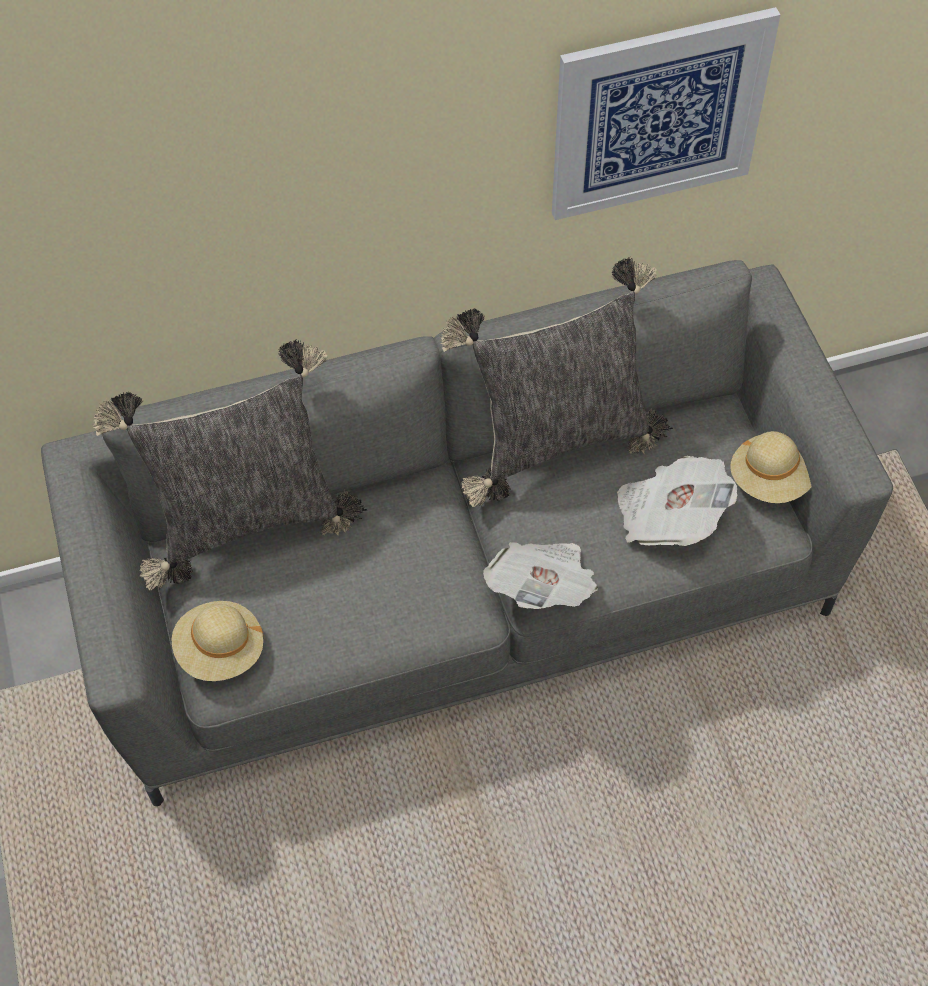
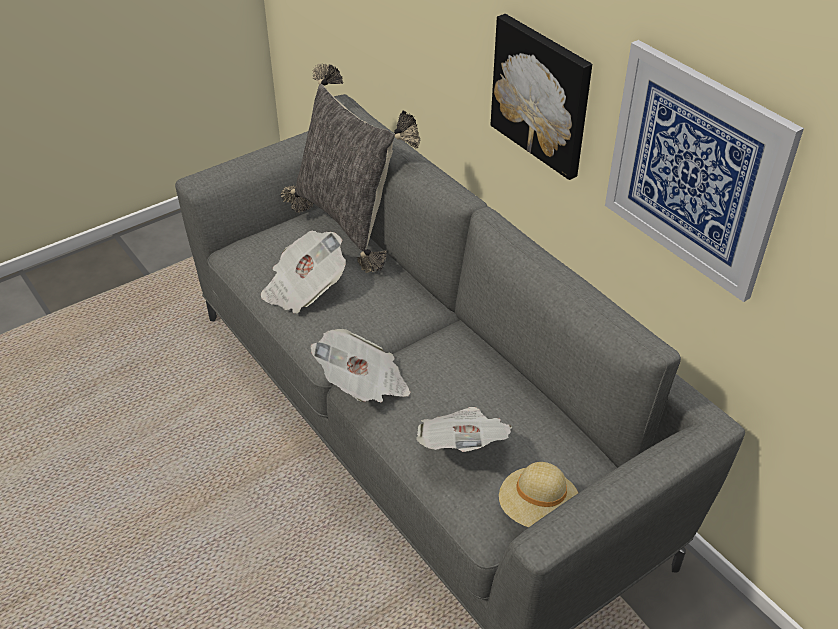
camera: 70 degrees right, 15 degrees down
(220, 651) = (255, 244): beige hat -> none
(342, 611) = (304, 289): none -> newspaper
(422, 186) = (542, 95): none -> picture
(554, 446) = (495, 362): pillow -> none

